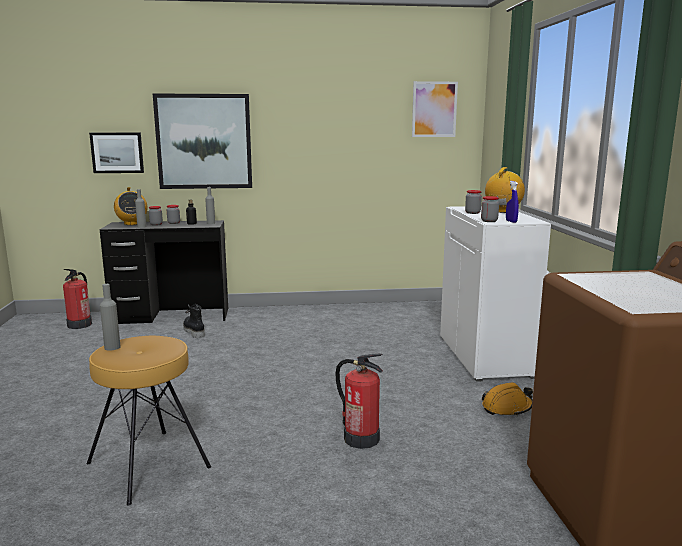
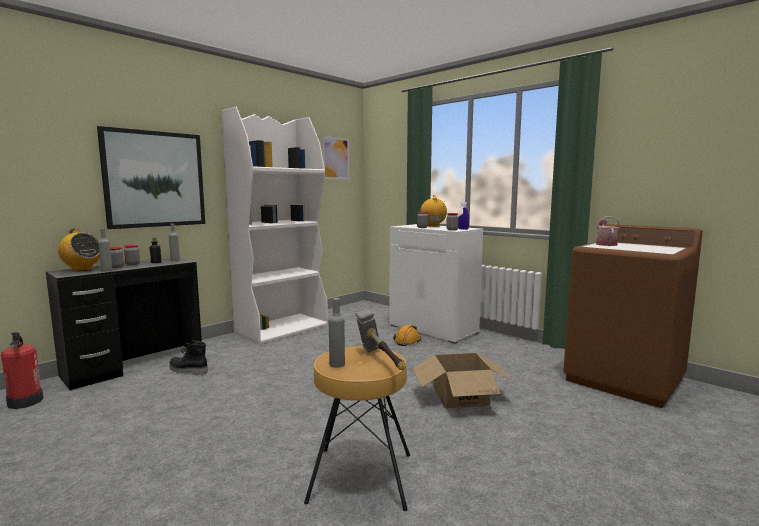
camera: 40 degrees left, 5 degrees down
(117, 152) = (51, 190): picture -> none
(142, 356) = (381, 361): none -> hammer
(327, 313) = (282, 329): none -> white bookcase
(361, 438) = (461, 396): fire extinguisher -> cardboard box
(507, 408) = (495, 352): orange hard hat -> orange hard hat (407, 341)
(621, 277) = (605, 244): none -> watering can

